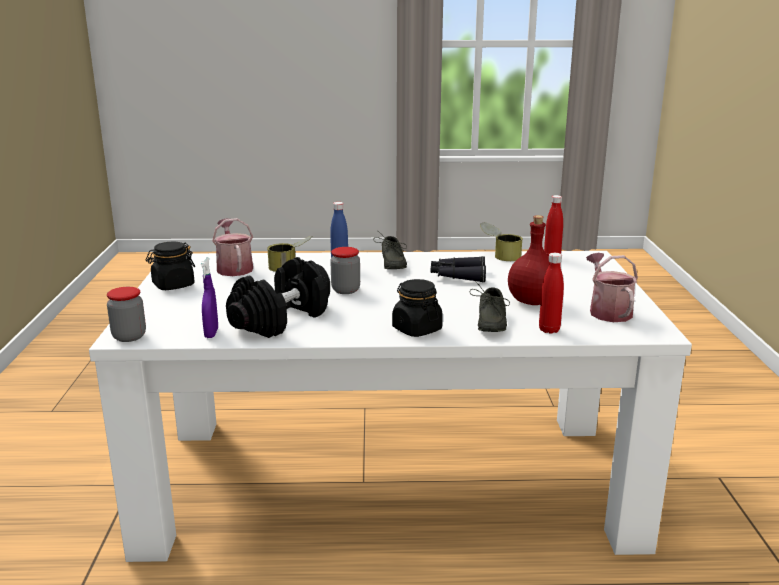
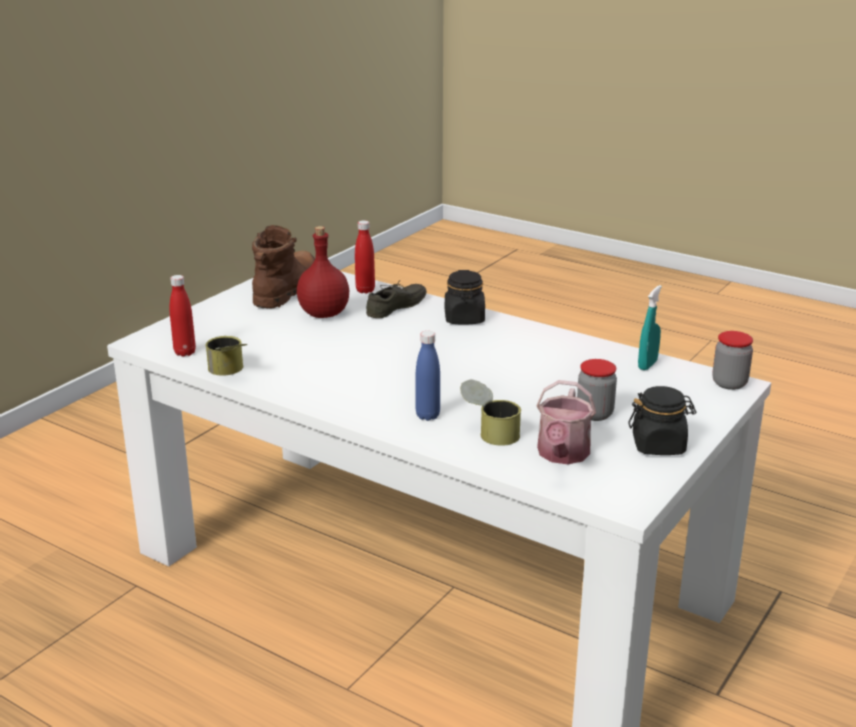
camera: 145 degrees left, 5 degrees up
(211, 333) = (647, 365): purple spray bottle -> turquoise spray bottle
(281, 320) = (570, 360): black dumbbell -> none
(345, 290) = (469, 376): jar -> jar (594, 414)
(390, 264) = (366, 399): grey shoe -> none
(457, 276) = (330, 359): black binoculars -> none
(607, 311) = (287, 290): watering can -> brown boot

